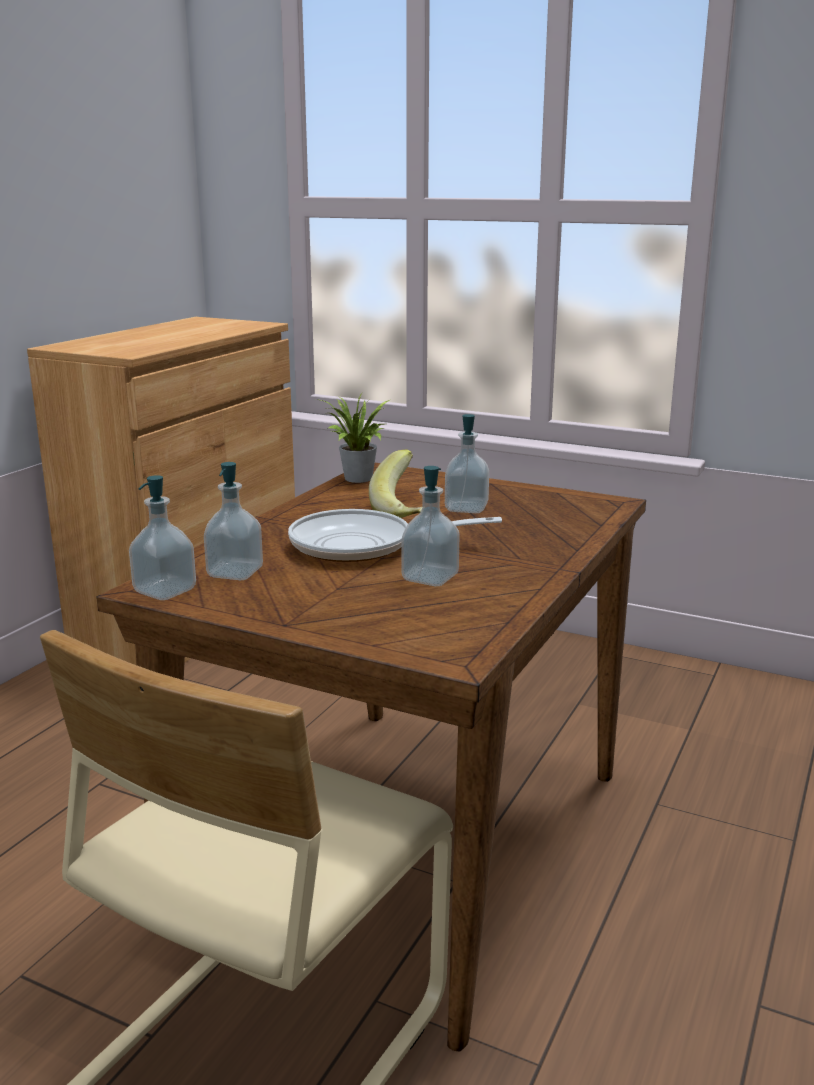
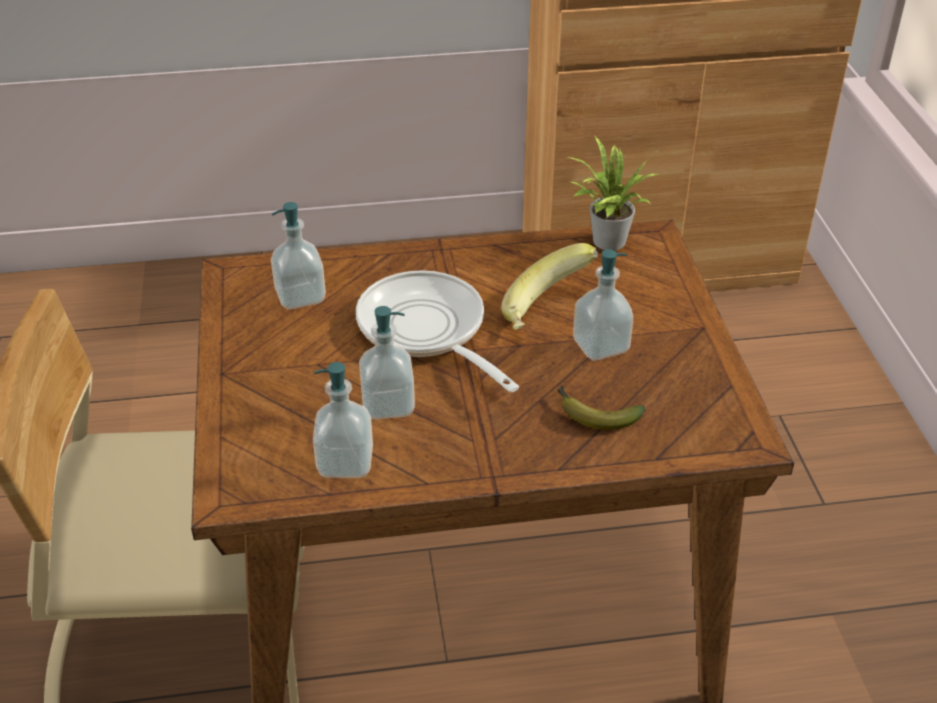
camera: 55 degrees right, 20 degrees up
(165, 591) = (234, 284): soap dispenser -> soap dispenser (345, 463)
(535, 527) = (594, 415): none -> banana

